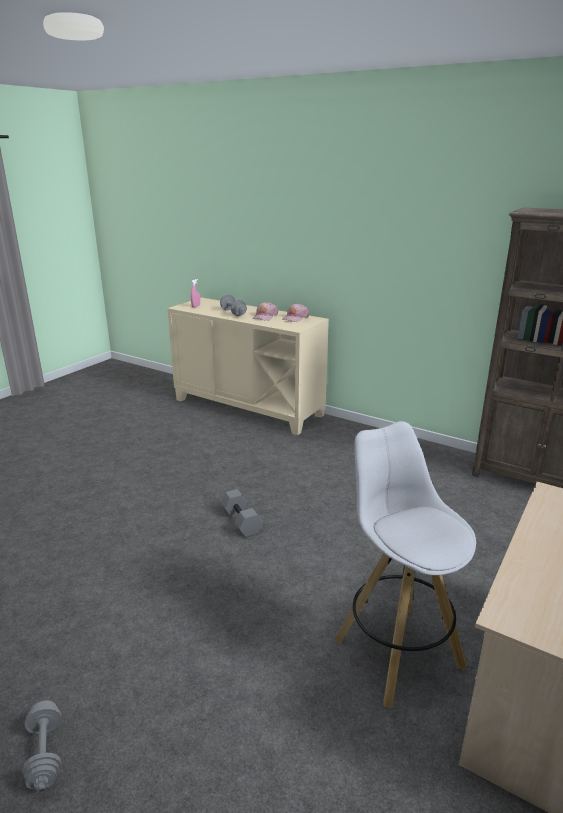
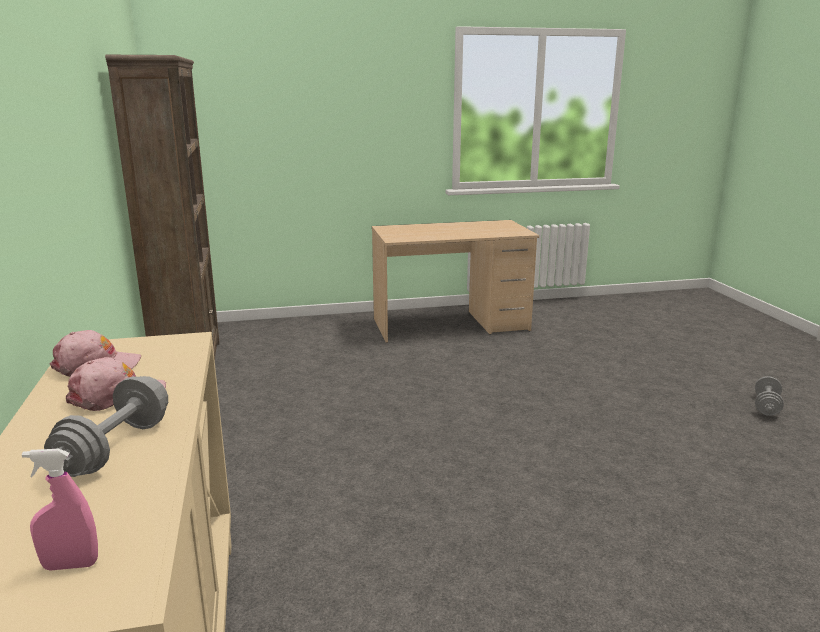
camera: 135 degrees left, 5 degrees down
(242, 521) = (499, 465): grey dumbbell -> none
(396, 651) = (499, 357): white stool -> none

